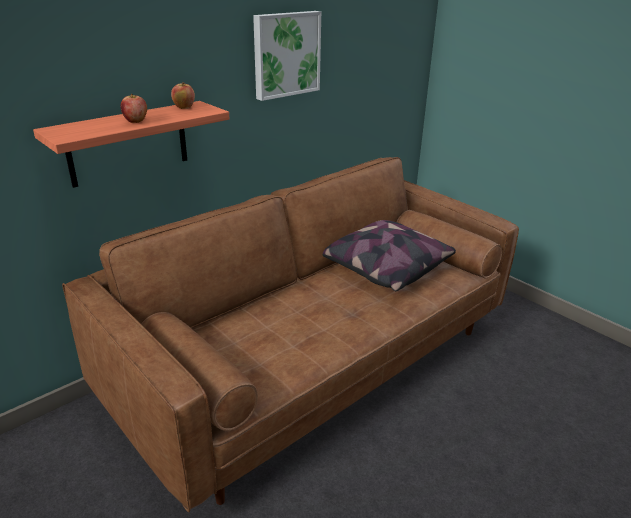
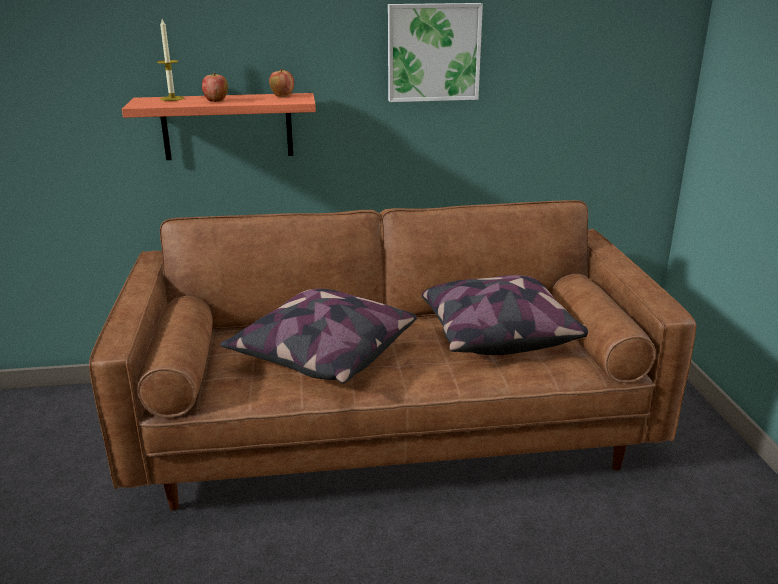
camera: 35 degrees right, 5 degrees down
(83, 125) = (172, 98): none -> candle
(292, 326) = (322, 355): none -> pillow

